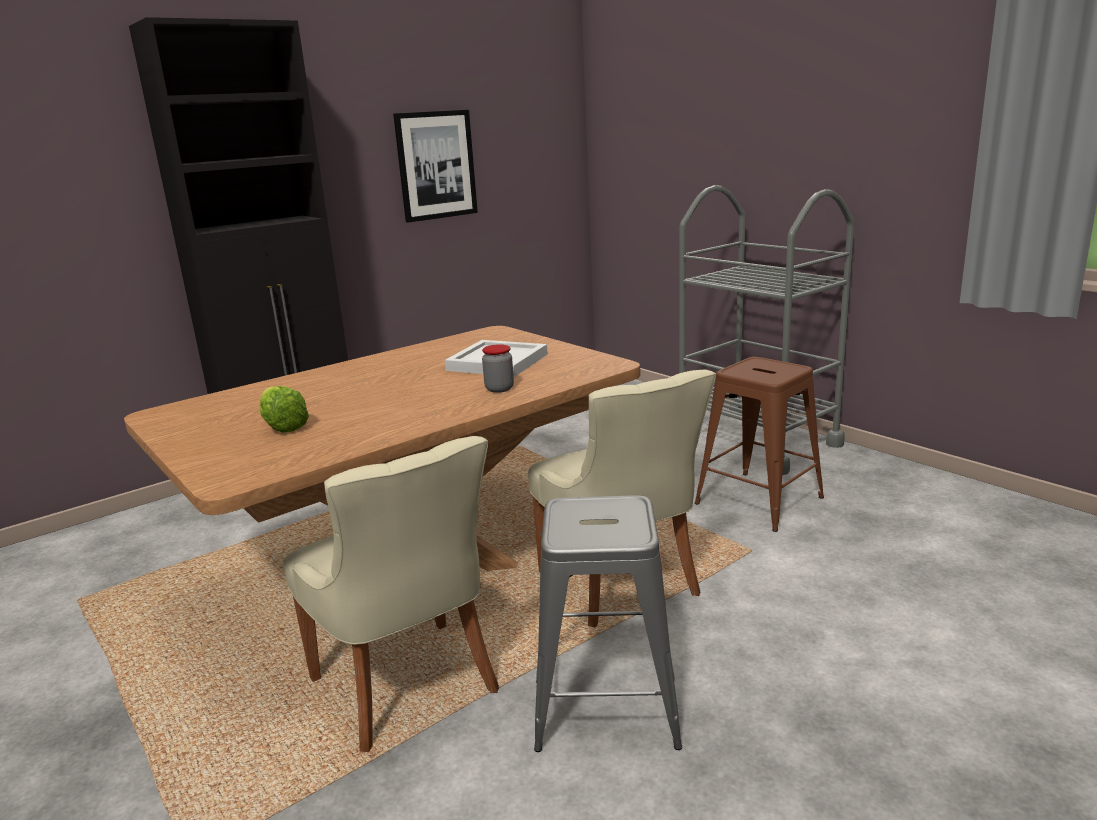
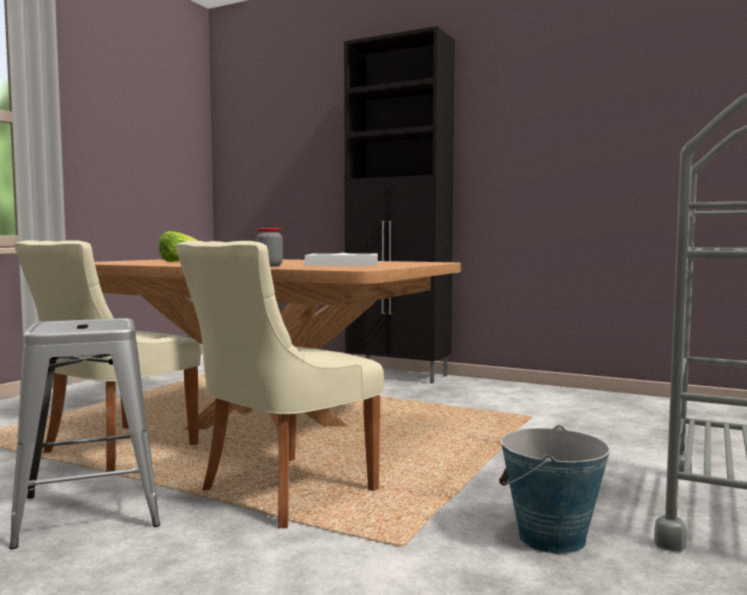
camera: 65 degrees right, 15 degrees down
(436, 165) = (588, 142): picture -> none
(758, 500) = (551, 538): brown stool -> bucket

